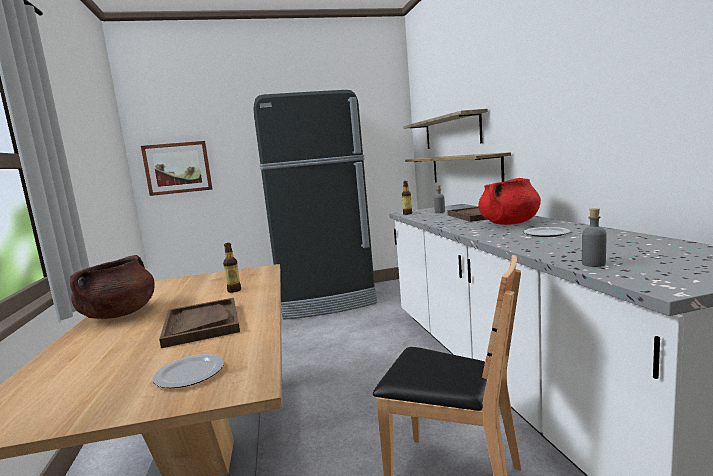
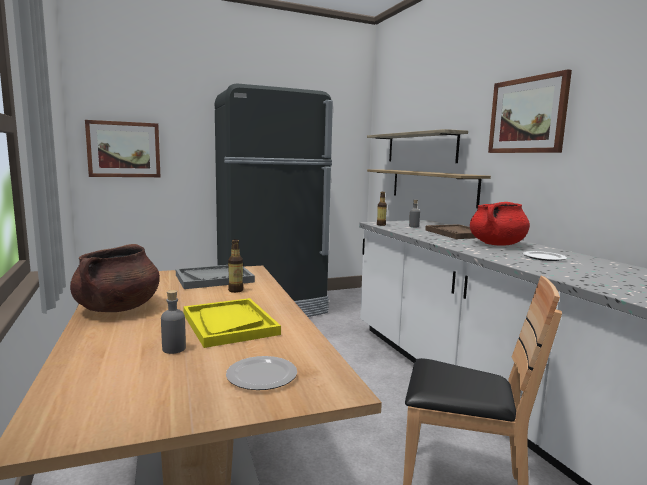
camera: 10 degrees left, 0 degrees up
(202, 324) = (229, 324): brown tray -> yellow tray
(225, 280) = (214, 278): none -> grey tray
(536, 85) = (527, 115): none -> picture
(593, 264) = (617, 290): grey bottle -> grey bottle (174, 349)

